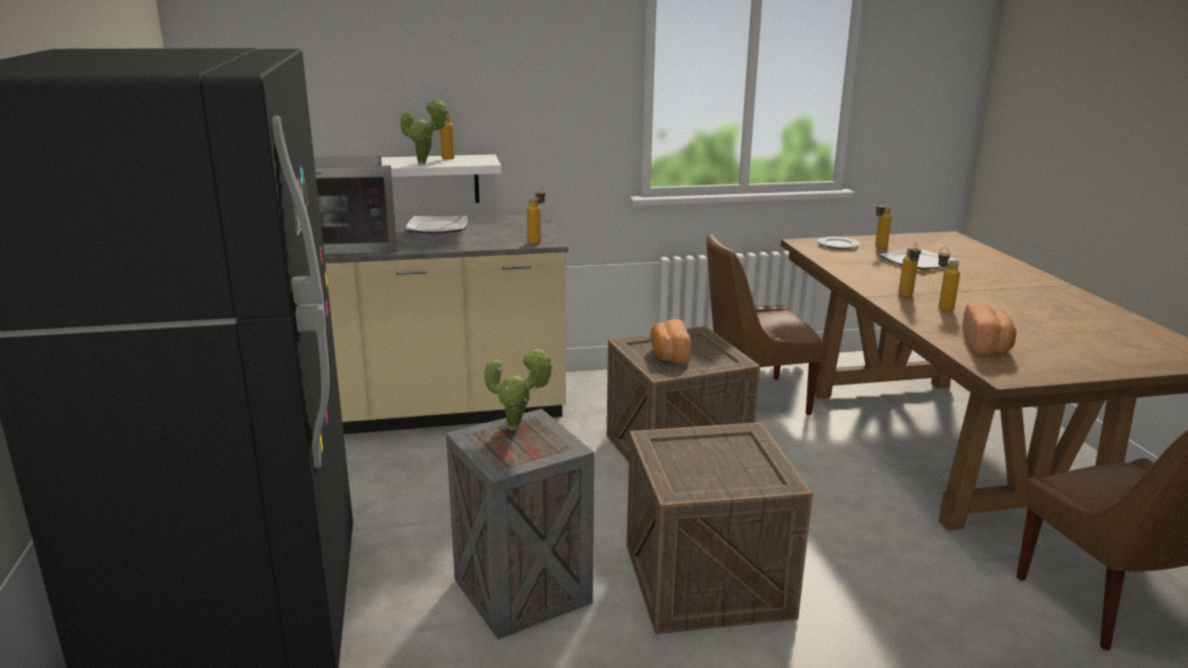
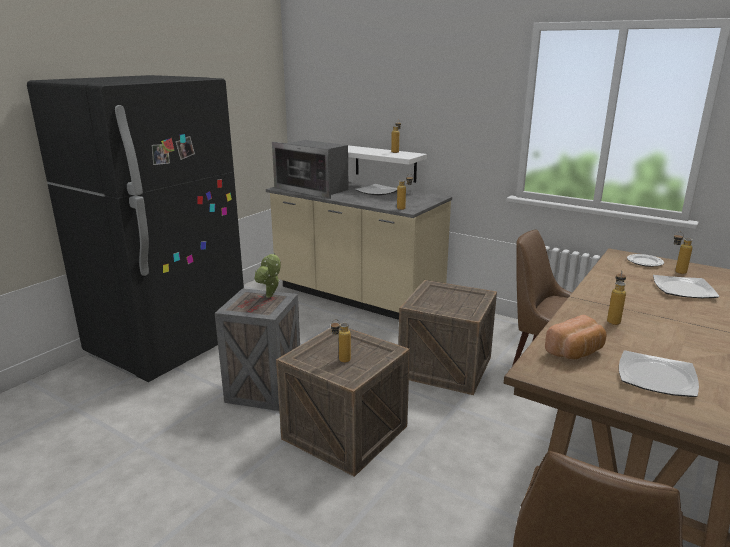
camera: 45 degrees right, 0 degrees up
(425, 163) = (376, 152): potted plant -> none
(668, 355) = (441, 298): bread -> none
(906, 296) = (603, 306): bottle -> bottle (340, 361)
(1067, 342) = (657, 377): none -> plate

